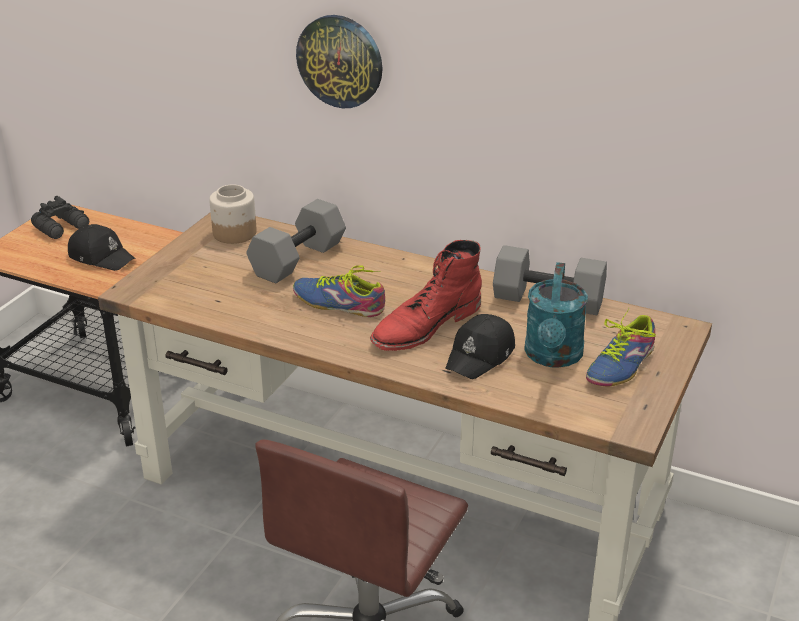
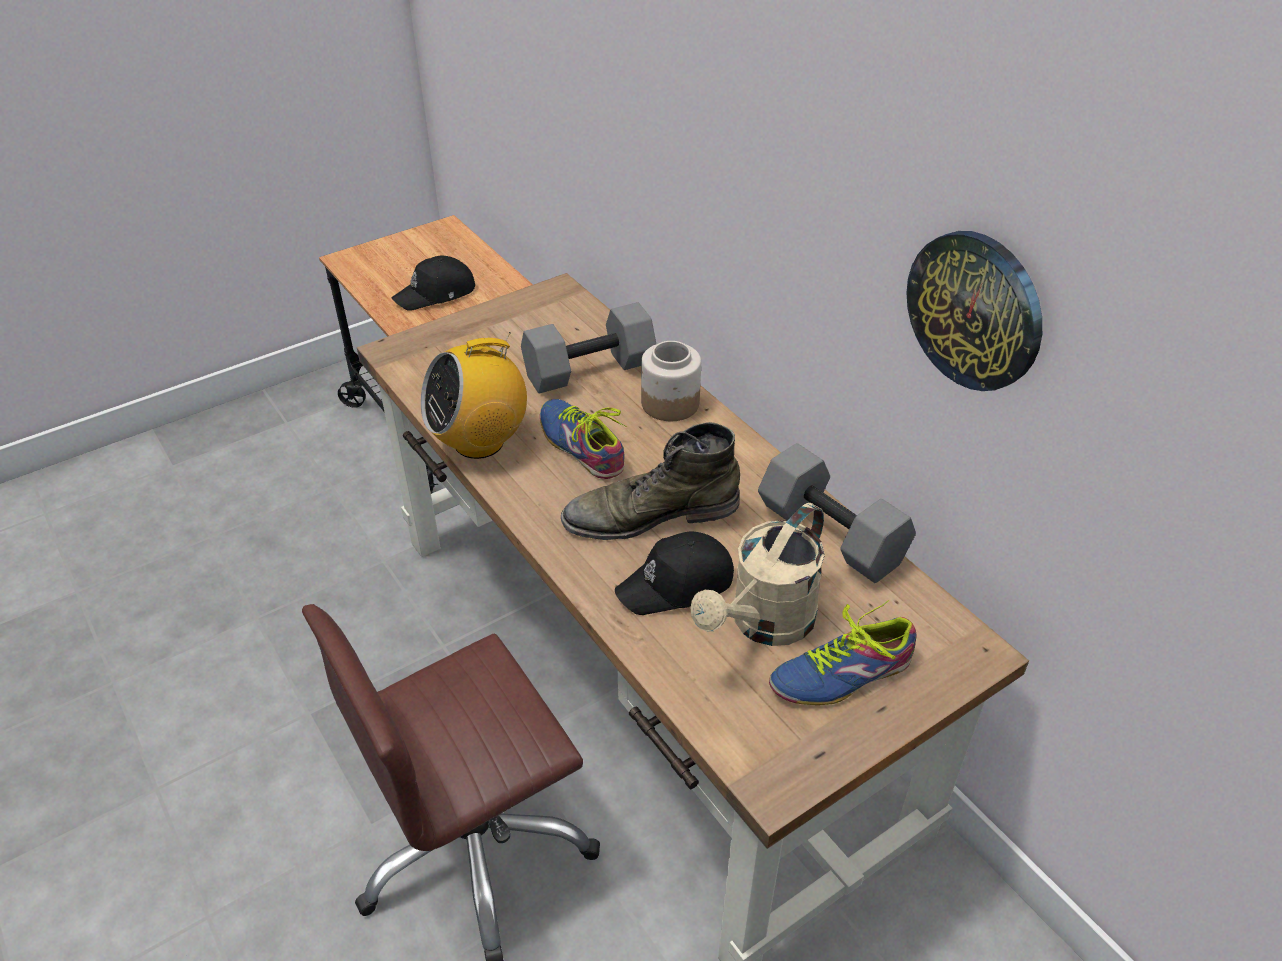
camera: 30 degrees right, 10 degrees up
(63, 228) = (431, 247): black binoculars -> none
(101, 256) = (436, 294): black cap -> black cap turned 90 degrees clockwise
(234, 233) = (553, 313): jar -> jar (669, 403)
(262, 323) = (480, 442): none -> radio
(340, 61) = (678, 136): wall clock -> wall clock (975, 310)
(425, 326) = (650, 514): red boot -> green boot
(553, 357) = (764, 624): turquoise watering can -> beige watering can

